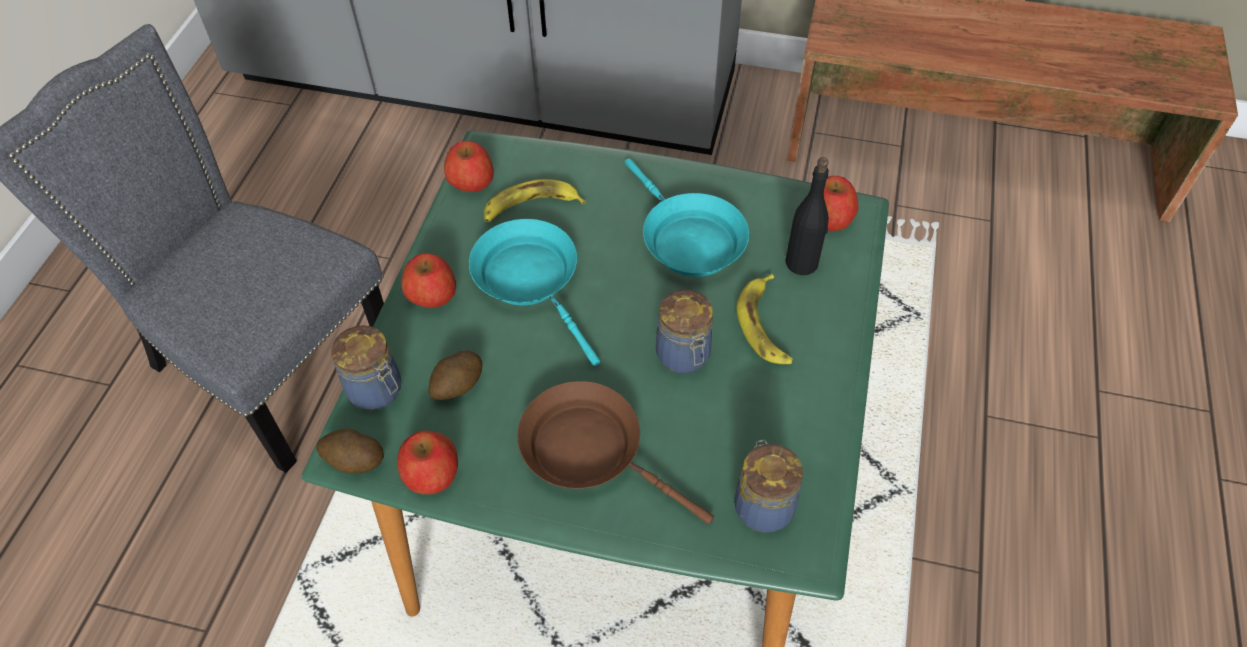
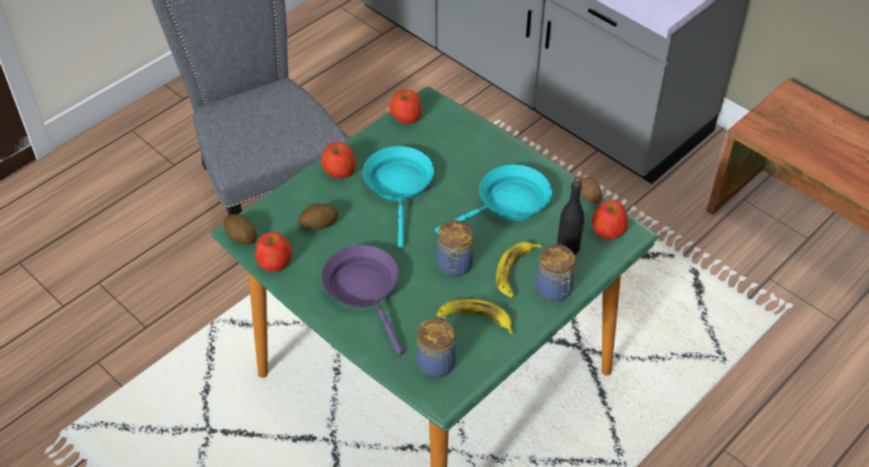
camera: 30 degrees right, 5 degrees down
(377, 391) = (276, 208): jar -> jar (554, 290)
(531, 206) = (430, 145): banana -> banana (475, 319)
(591, 451) = (364, 290): brown frying pan -> purple frying pan
(687, 240) = (508, 204): turquoise frying pan -> turquoise frying pan turned 120 degrees counterclockwise
(775, 186) = (589, 196): none -> potato

